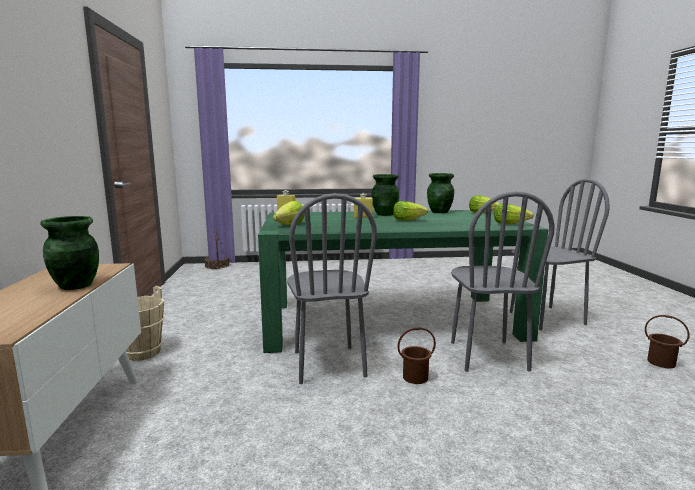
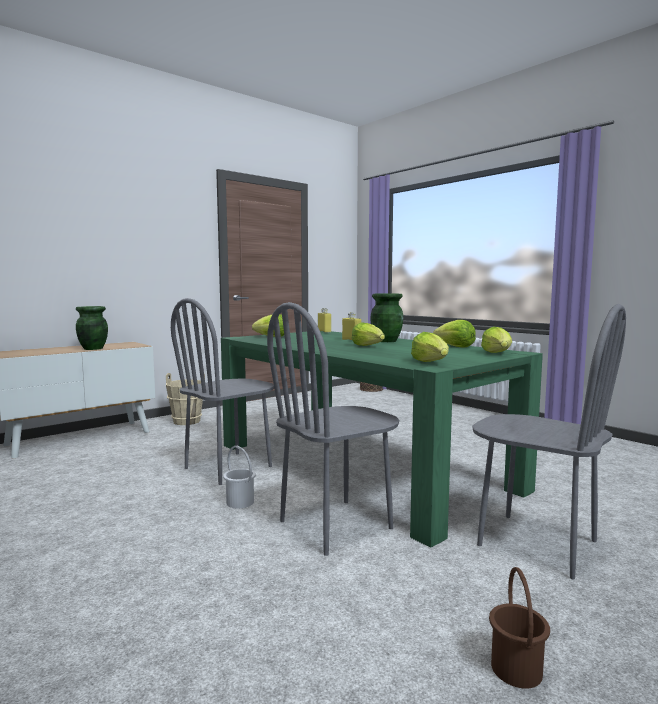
camera: 55 degrees right, 5 degrees down
(415, 377) = (240, 502): brown bucket -> white bucket
(440, 212) = (455, 346): green vase -> lettuce

